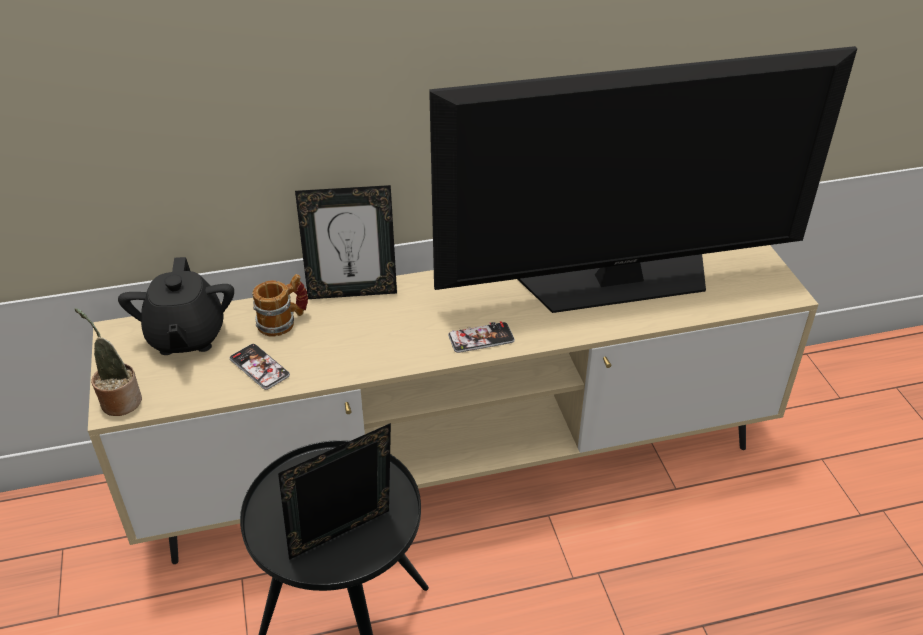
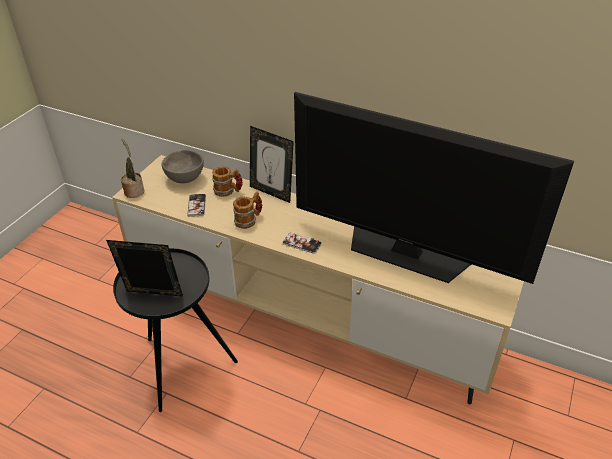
camera: 40 degrees right, 0 degrees up
(186, 337) = (185, 178): black teapot -> grey bowl
(367, 346) = (249, 220): none -> mug

